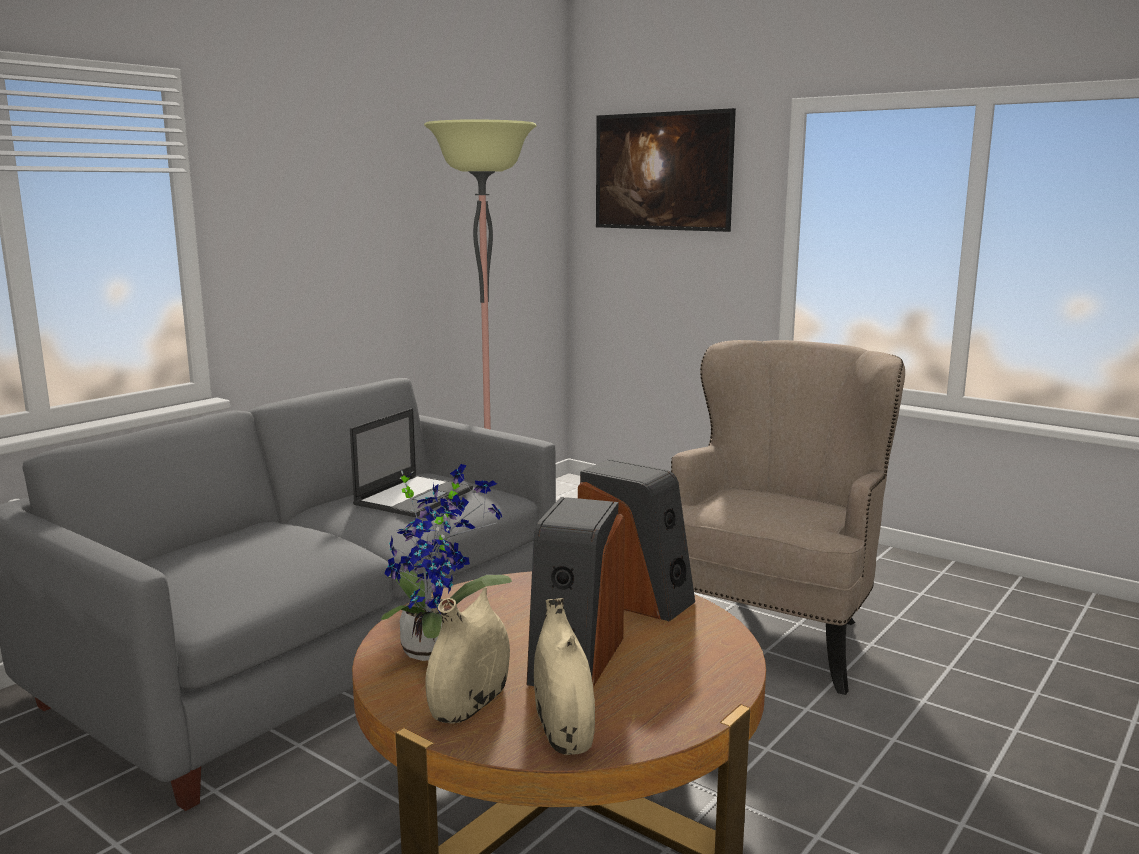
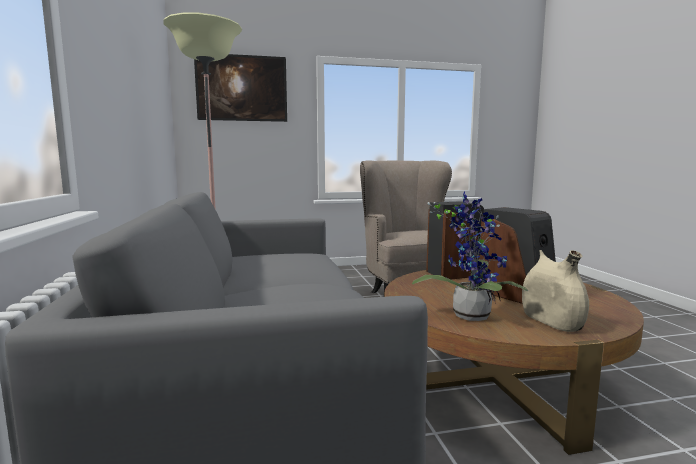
camera: 50 degrees left, 5 degrees down
(414, 496) = (282, 260): laptop -> none
(563, 729) = (597, 313): beige vase -> none

